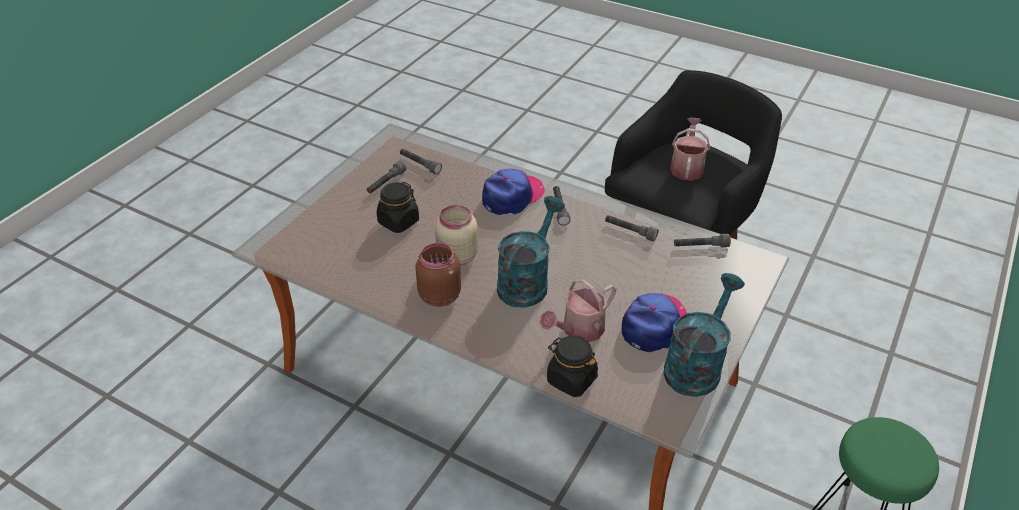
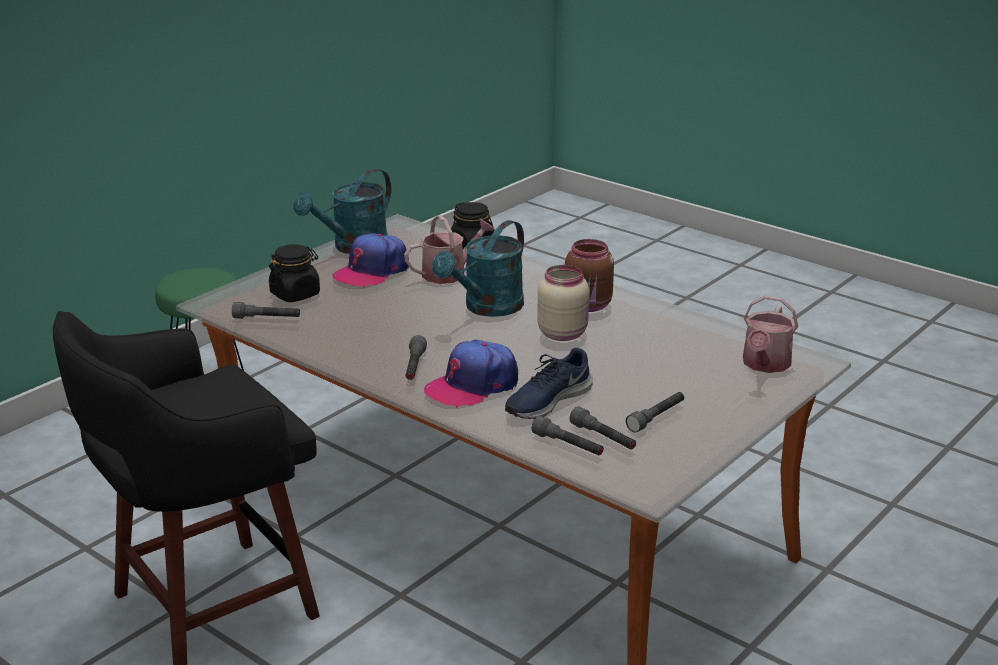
camera: 170 degrees left, 15 degrees down
(398, 222) = (636, 372): black jar -> black jar (295, 294)
(459, 189) = (547, 401): none -> blue shoe
(630, 231) = (339, 338): grey flashlight -> grey flashlight (568, 446)
(687, 167) = (190, 411): watering can -> watering can (765, 365)

